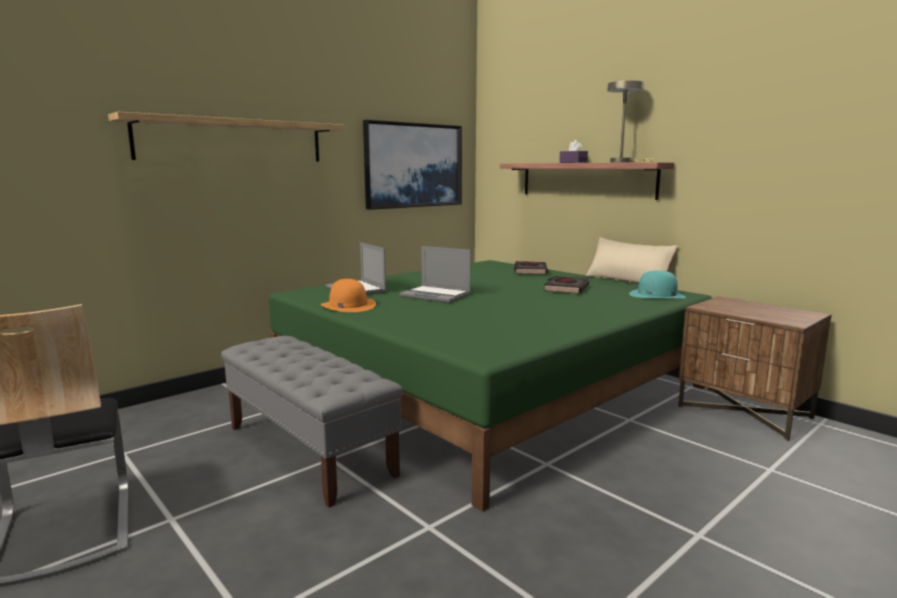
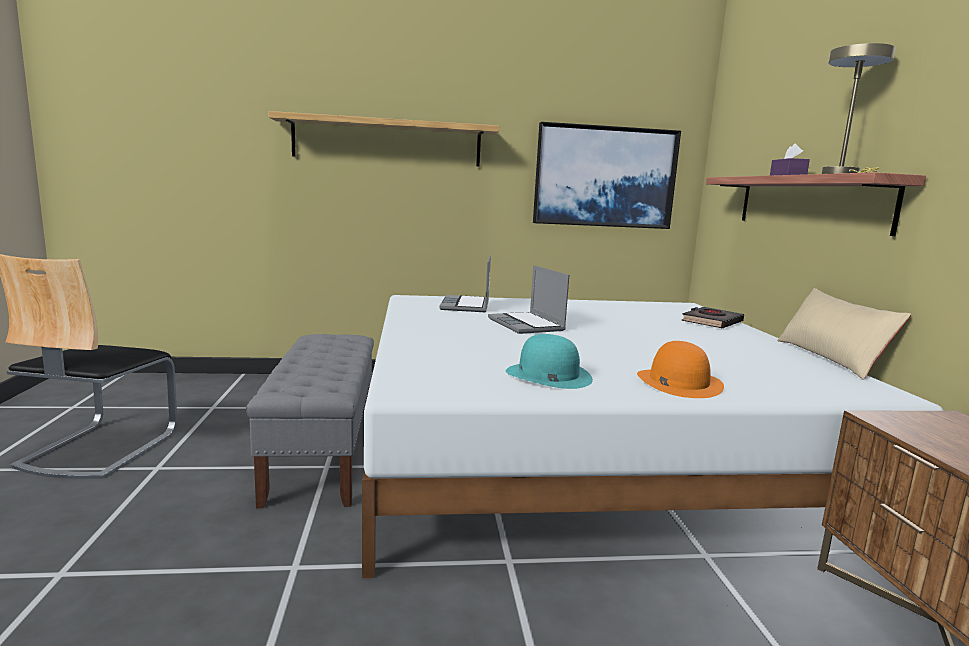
camera: 35 degrees right, 0 degrees up
(348, 305) = (420, 316): orange hat -> orange hat (678, 382)
(488, 386) = (580, 451): green bed -> white bed
(566, 289) = (705, 348): black book -> none
(656, 295) = (830, 384): turquoise hat -> turquoise hat (548, 375)

